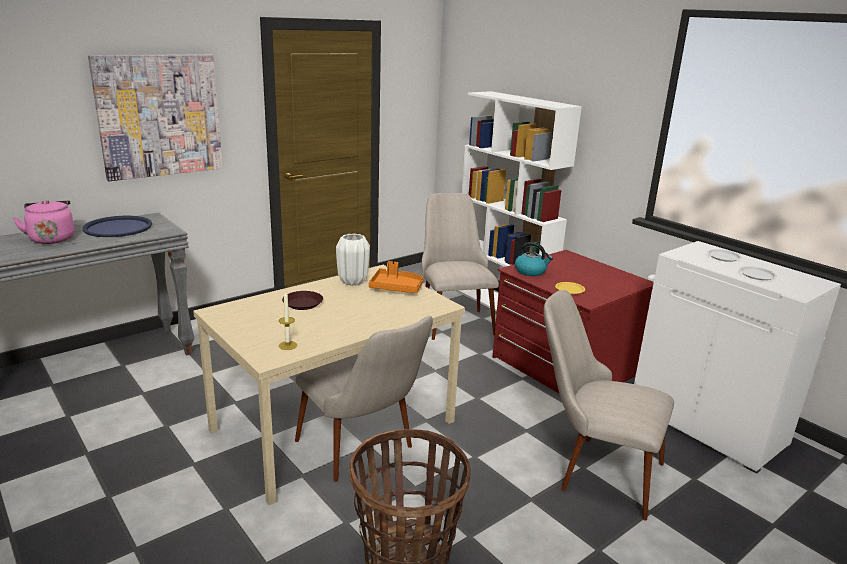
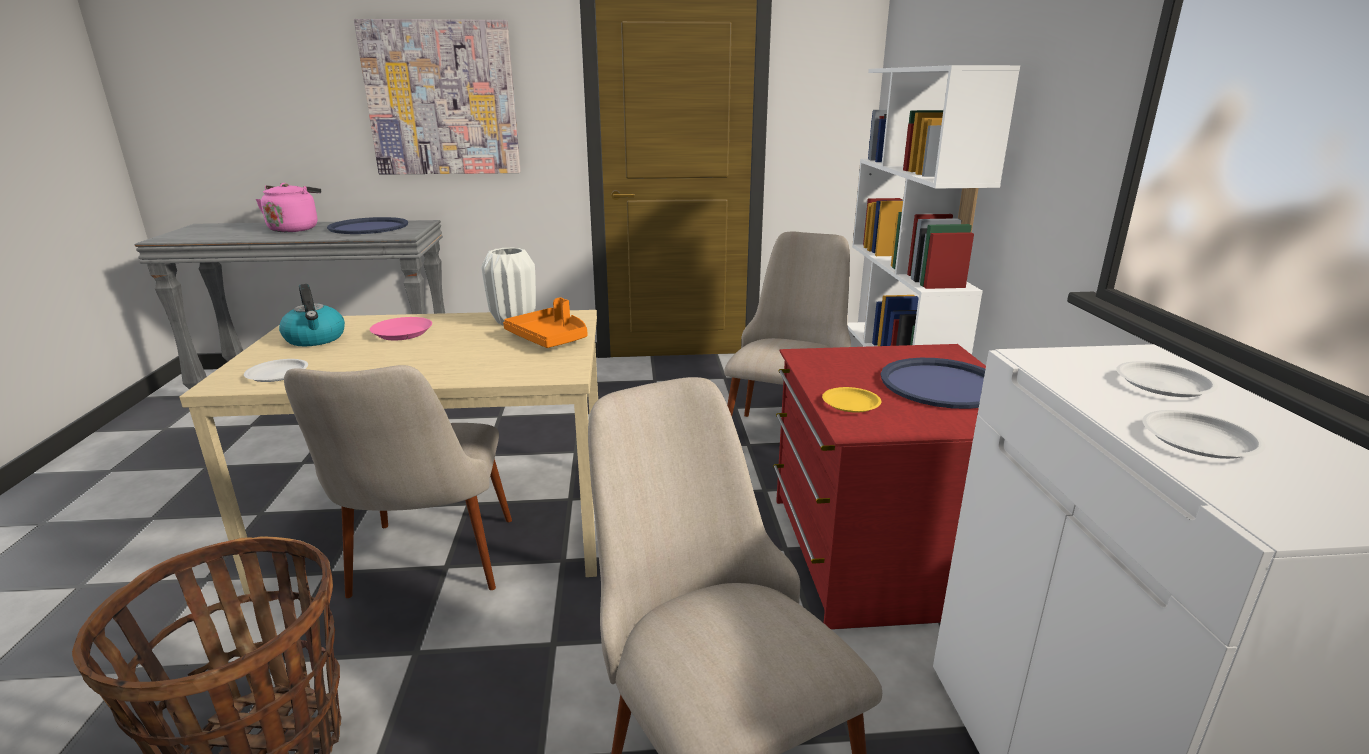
camera: 35 degrees right, 0 degrees up
(288, 345) = (277, 374): candle -> white plate
(302, 303) = (401, 333): brown plate -> pink plate
(531, 271) = (829, 363): kettle -> kettle (315, 339)
(589, 272) = (942, 384): none -> blue tray

